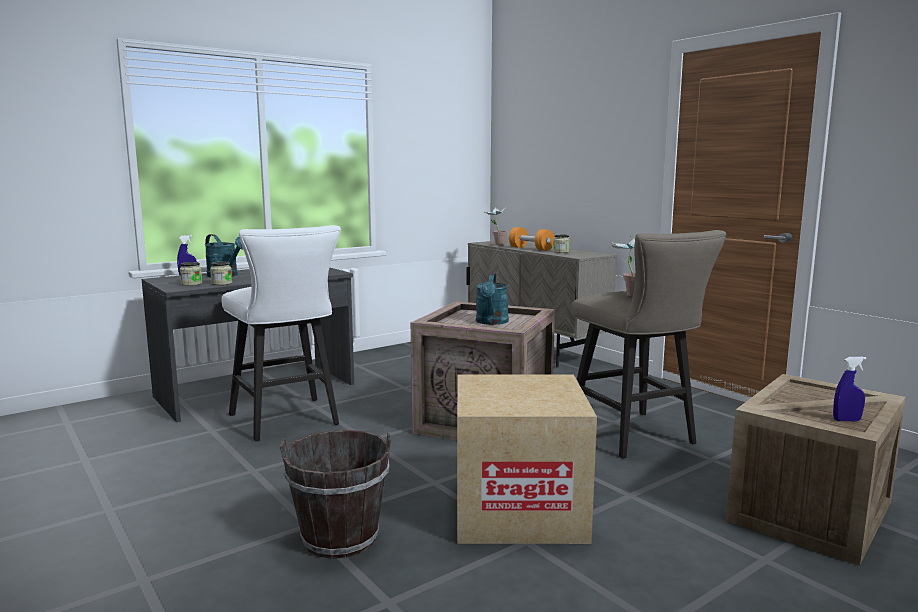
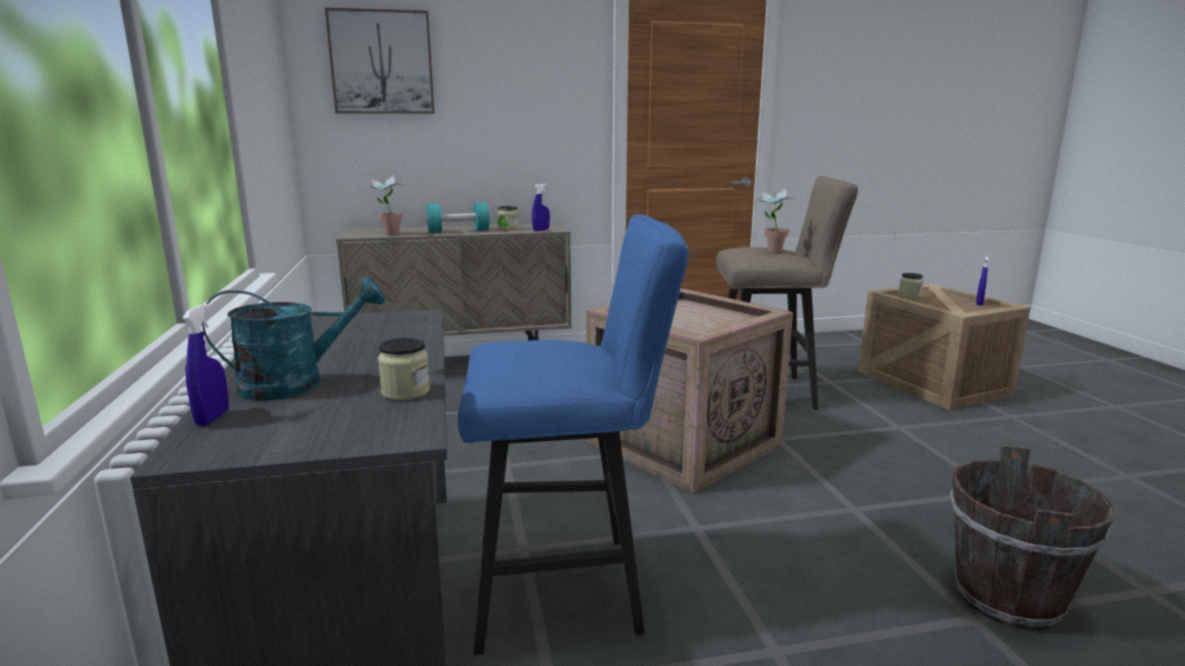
camera: 65 degrees left, 5 degrees up
(191, 284) = (361, 418): jar -> jar (909, 296)
(287, 421) = (571, 587): white stool -> blue stool
(491, 322) = (700, 317): turquoise watering can -> none
(518, 510) = (929, 480): cardboard box -> none
(530, 131) = (382, 62): none -> picture
(531, 248) = (458, 231): orange dumbbell -> turquoise dumbbell
(570, 255) = (541, 230): none -> blue spray bottle

